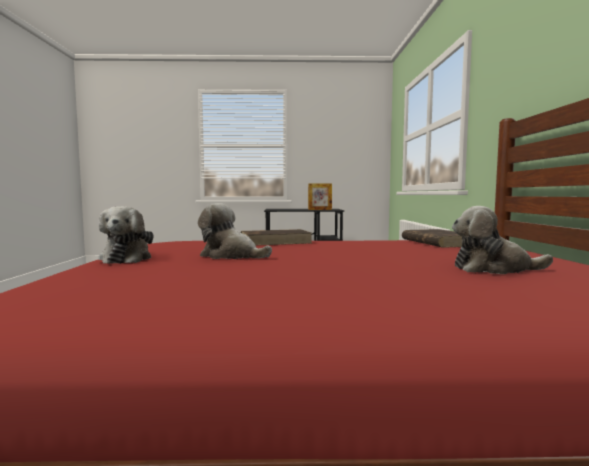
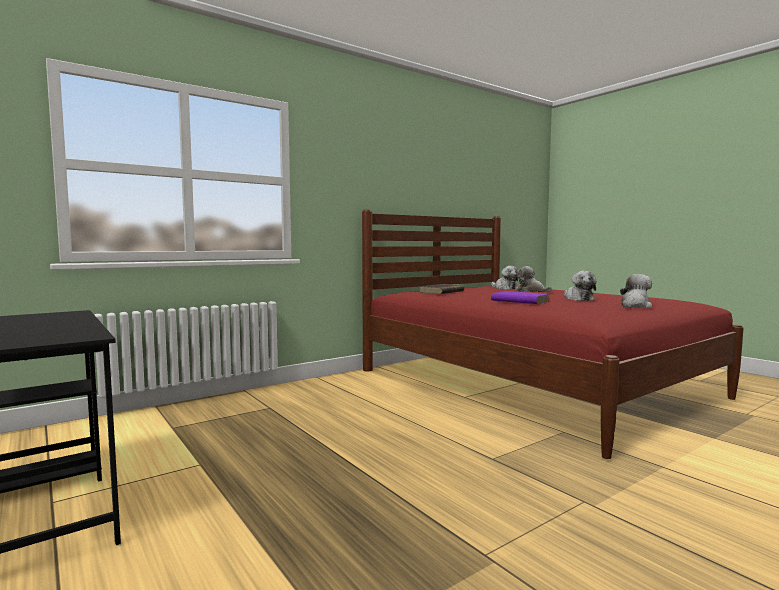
camera: 125 degrees left, 0 degrees up
(276, 241) = (519, 301): brown book -> purple book
(320, 209) = (70, 317): picture frame -> none
(390, 266) = (532, 291): none -> plush toy

